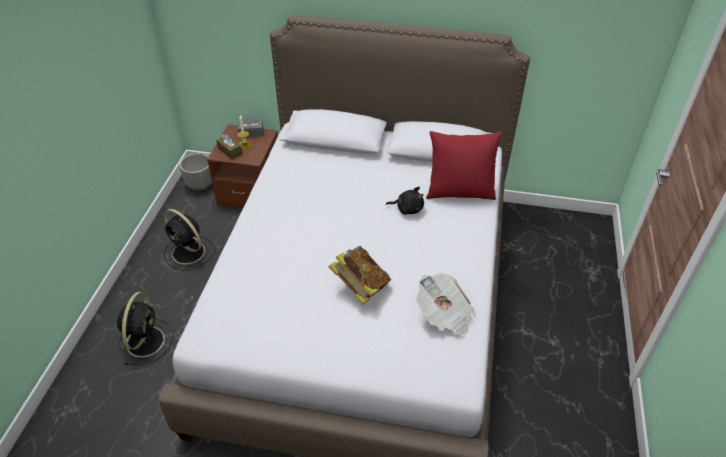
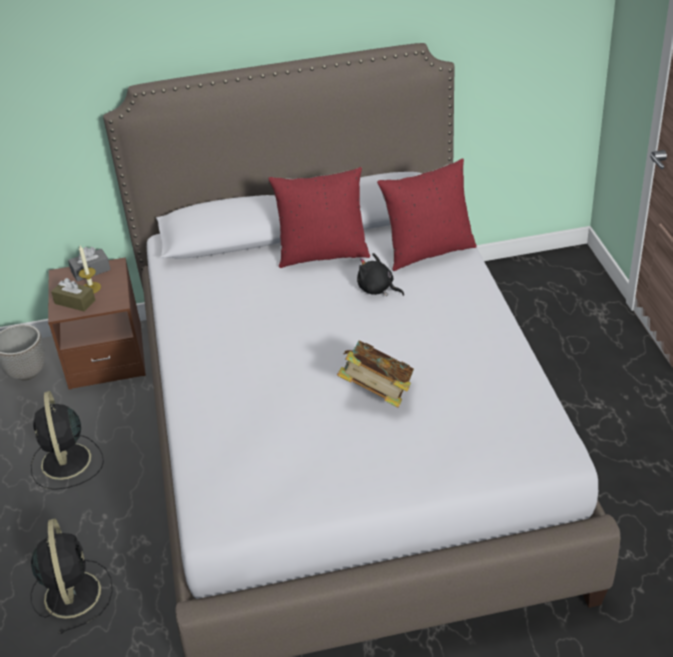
camera: 20 degrees left, 5 degrees down
(189, 253) = (66, 463): black fan -> black fan turned 60 degrees clockwise
(387, 170) = (323, 254): none -> red pillow
(407, 209) = (377, 289): black plush toy -> black plush toy turned 135 degrees counterclockwise
(444, 315) = (497, 389): newspaper -> none

